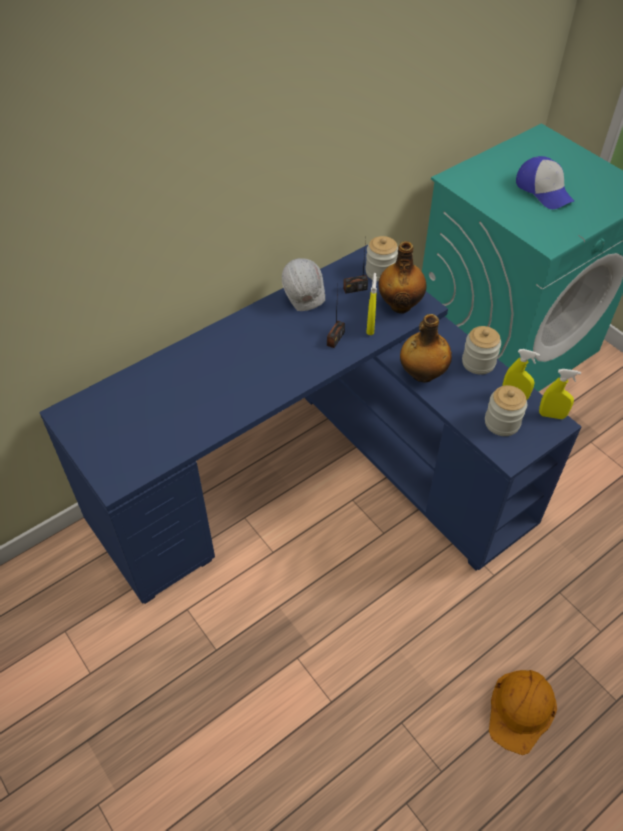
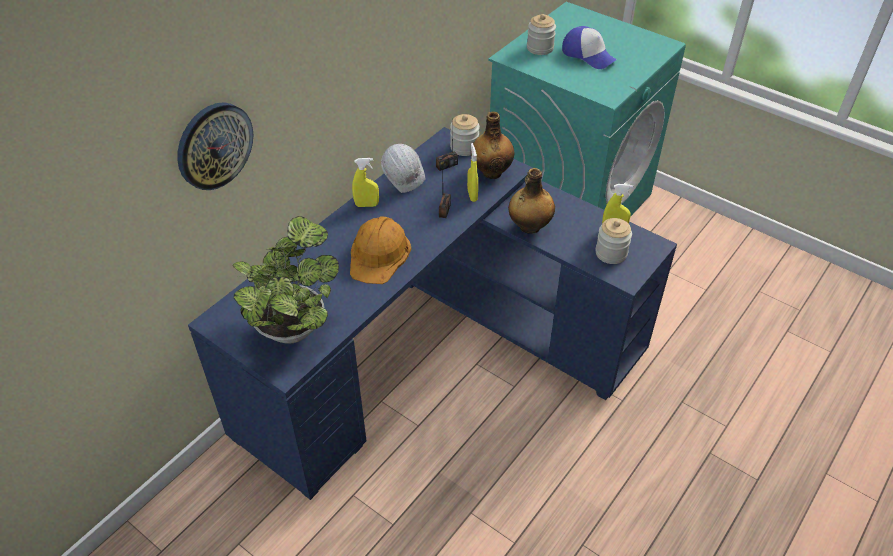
camera: 15 degrees left, 5 degrees down
(76, 237) = (214, 145): none -> wall clock
(139, 435) = (294, 325): none -> potted plant
(478, 362) = (573, 208): jar -> jar (540, 48)
(521, 710) = (682, 507): orange hard hat -> orange hard hat (379, 254)
(552, 415) = (650, 239): yellow spray bottle -> yellow spray bottle (367, 205)

